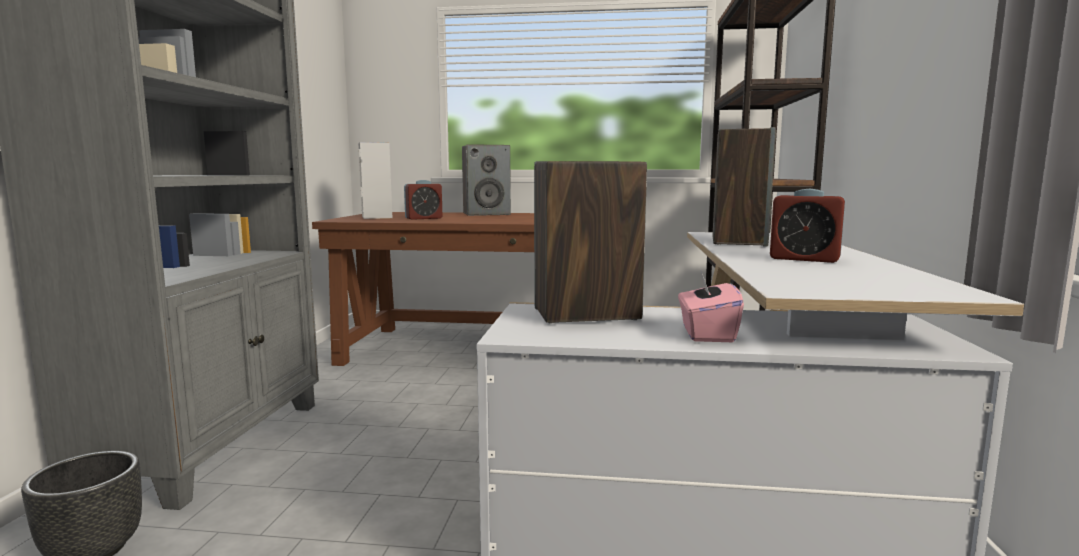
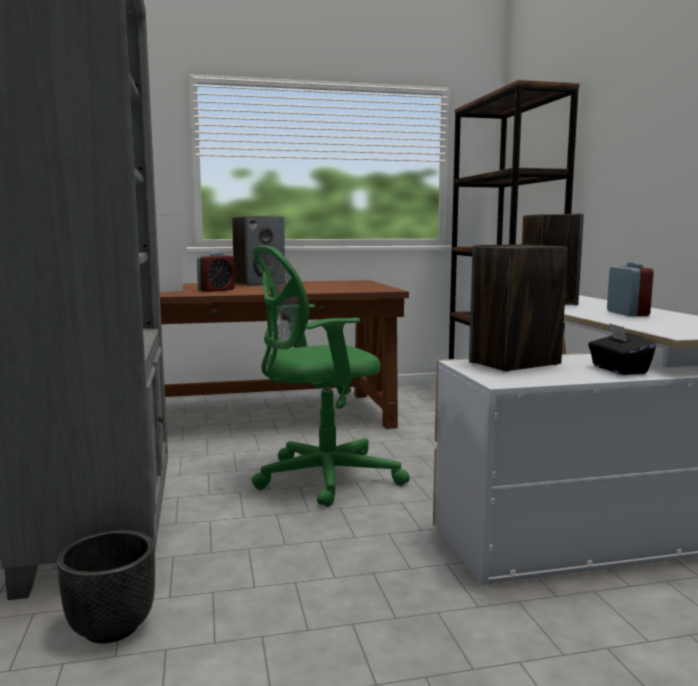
camera: 20 degrees left, 0 degrees up
(458, 422) = (320, 478): none -> green office chair
(706, 334) = (618, 370): pink tissue box -> black tissue box
(804, 259) = (627, 313): alarm clock -> alarm clock turned 105 degrees counterclockwise

